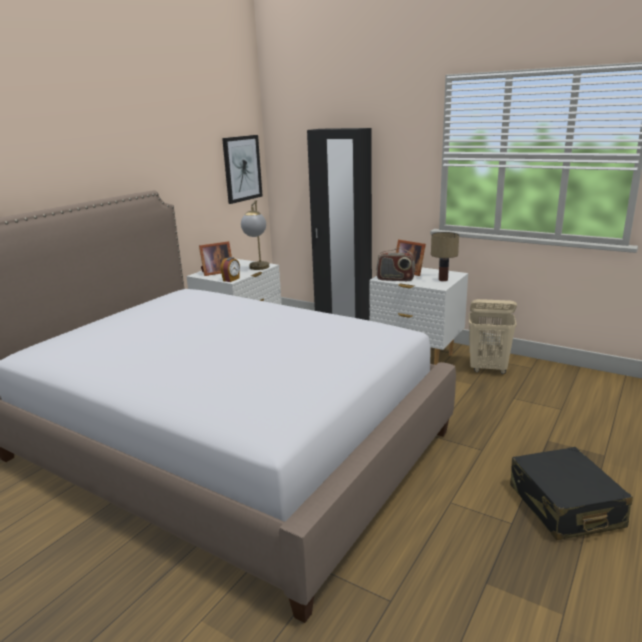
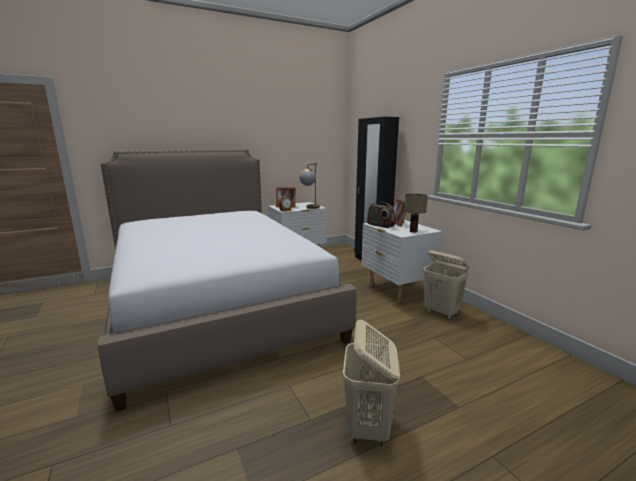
camera: 30 degrees right, 5 degrees down
(242, 168) = (325, 145): picture -> none
(564, 506) = (368, 428): black suitcase -> beige laundry basket

